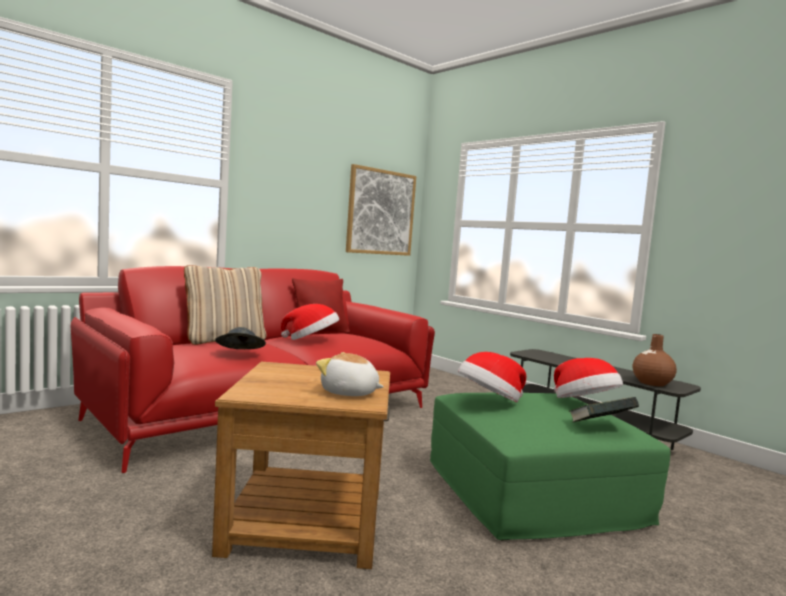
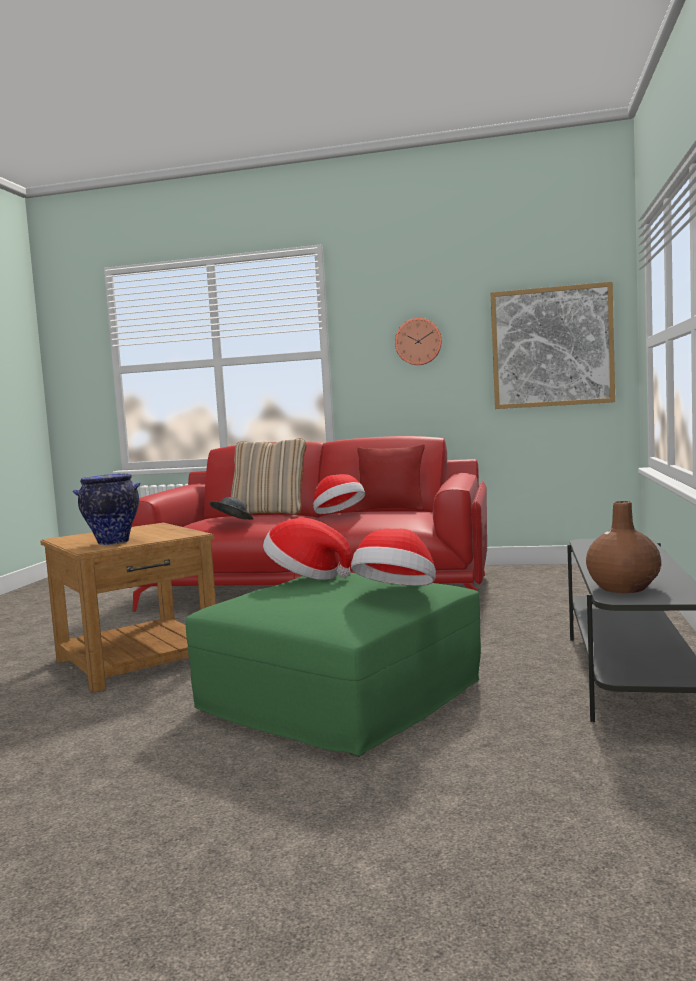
camera: 55 degrees right, 0 degrees up
(301, 190) = (418, 341): none -> wall clock
(349, 393) = (112, 543): plush toy -> vase
(600, 427) = (314, 610): book -> none

